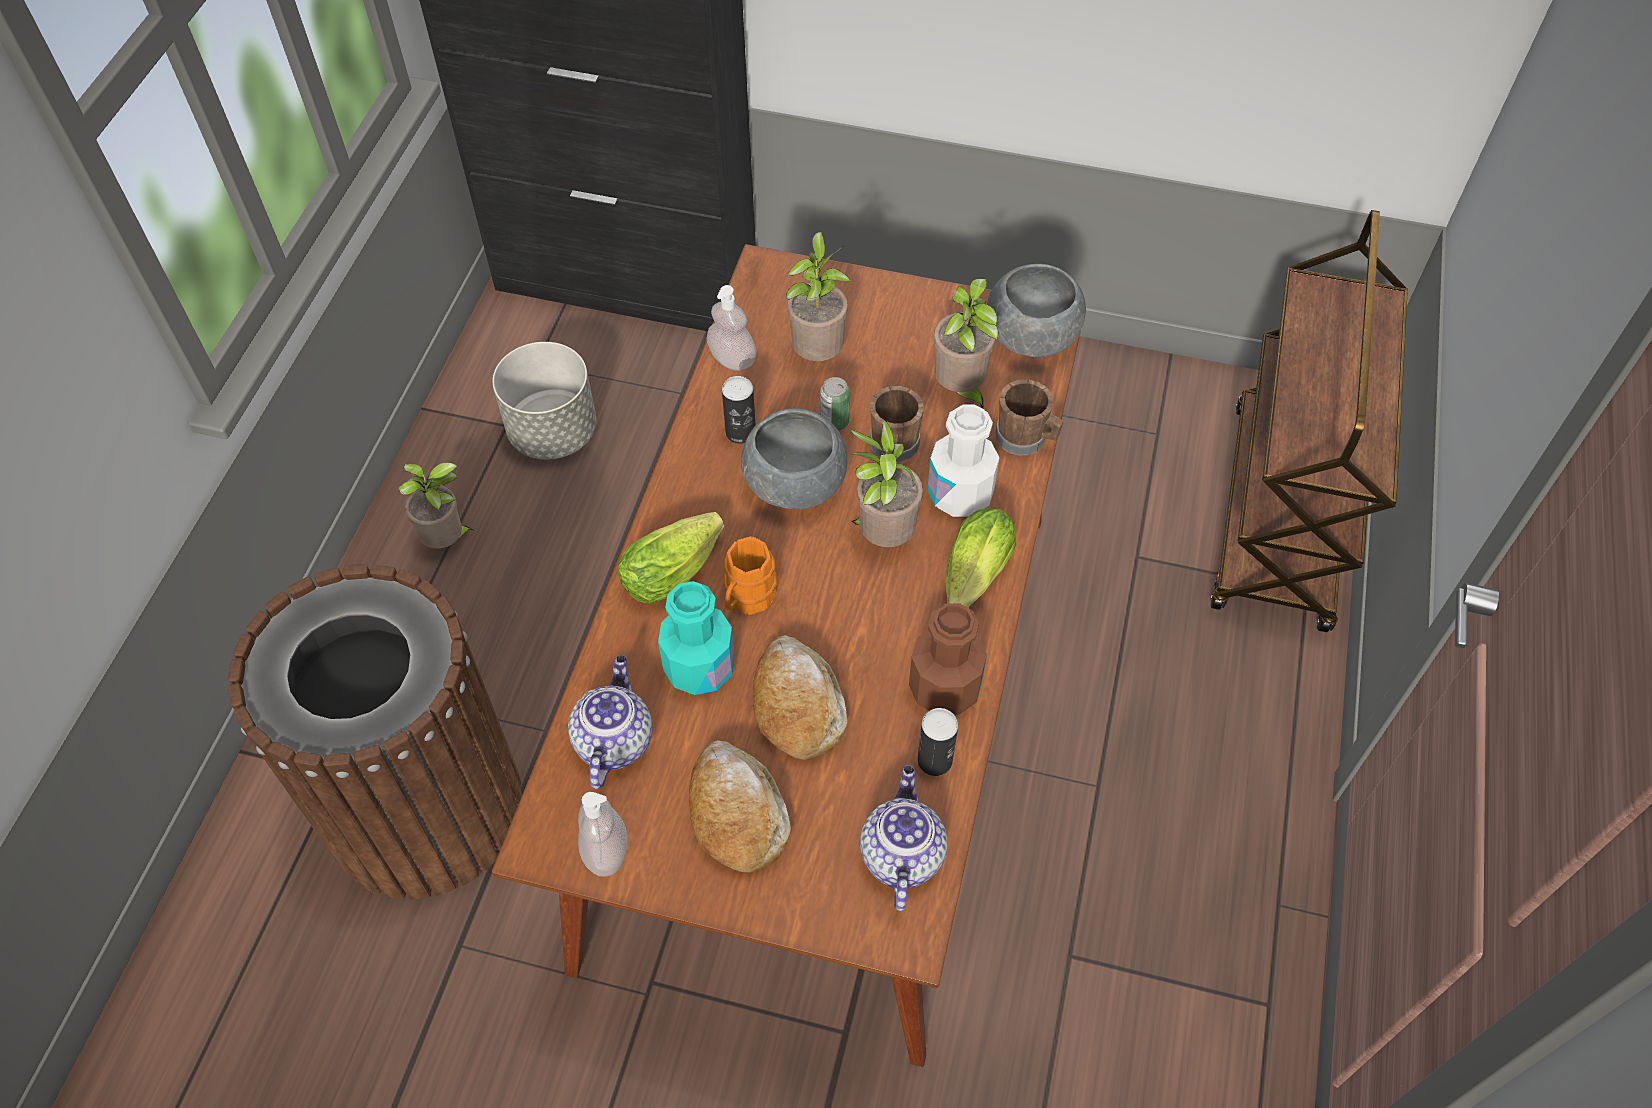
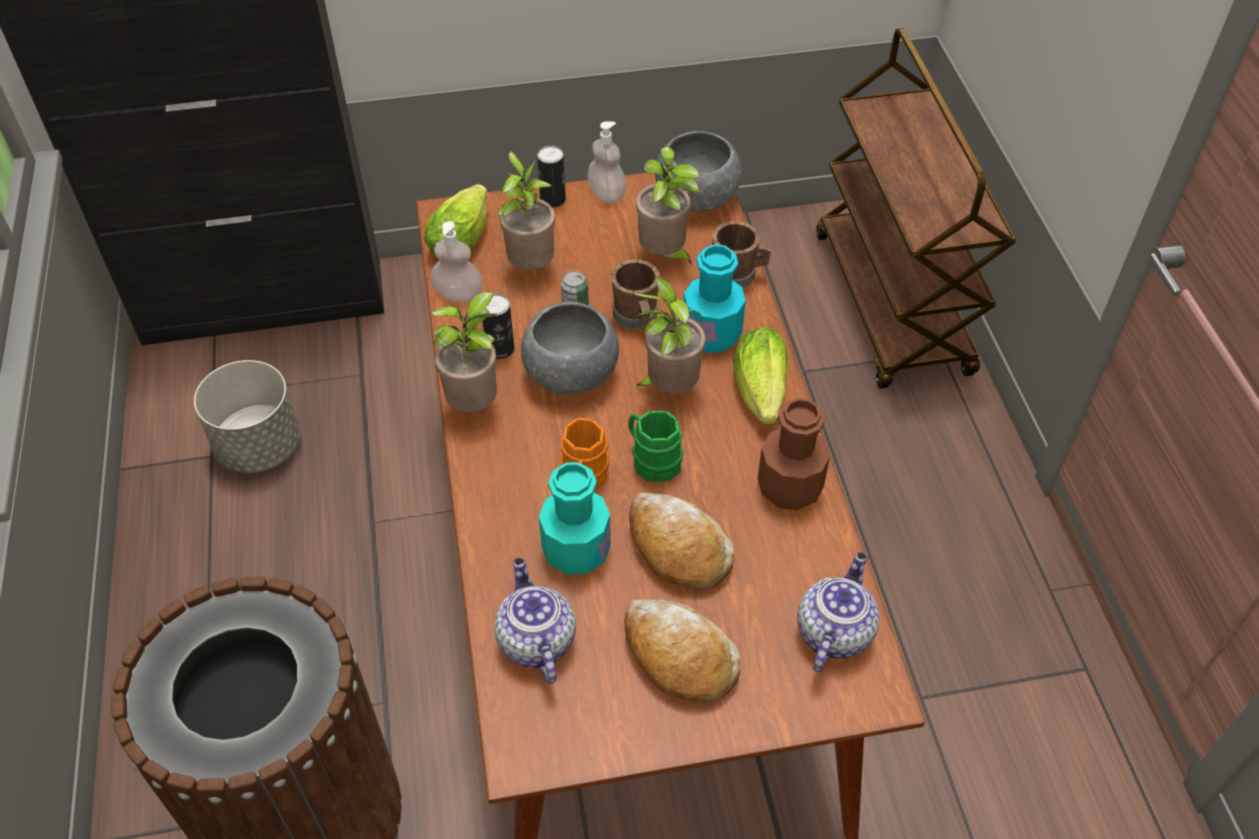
camera: 25 degrees left, 5 degrees down
(448, 541) = (206, 574): potted plant -> potted plant (476, 405)
(606, 850) = (583, 736): soap dispenser -> soap dispenser (607, 194)
(676, 569) = (508, 478): lettuce -> lettuce (463, 237)
(823, 605) = (652, 460): none -> green mug
(901, 854) = (833, 631): teapot -> teapot turned 45 degrees clockwise
(934, 760) = (816, 546): can -> can (553, 199)
(960, 494) = (711, 334): white bottle -> turquoise bottle

